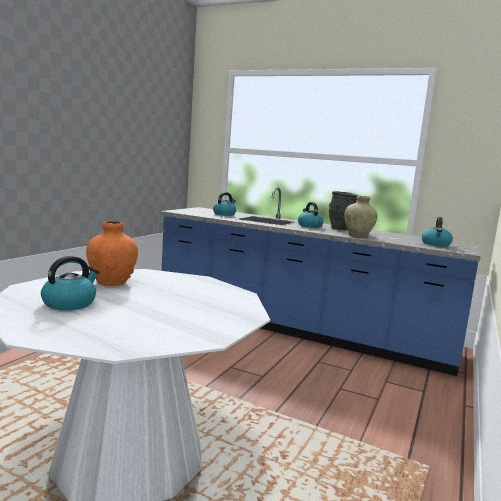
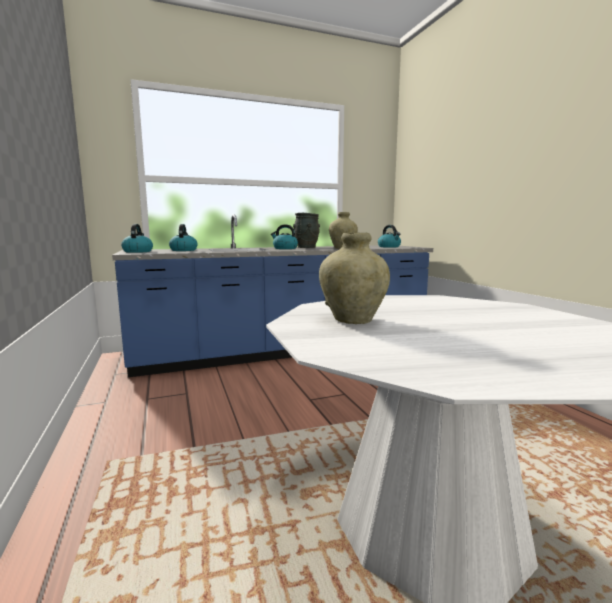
camera: 45 degrees left, 0 degrees up
(70, 303) = (439, 345): kettle -> kettle (138, 251)
(111, 283) = (352, 320): orange vase -> beige vase

